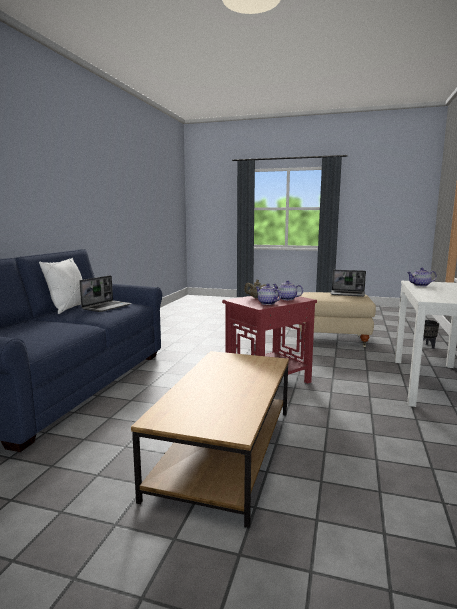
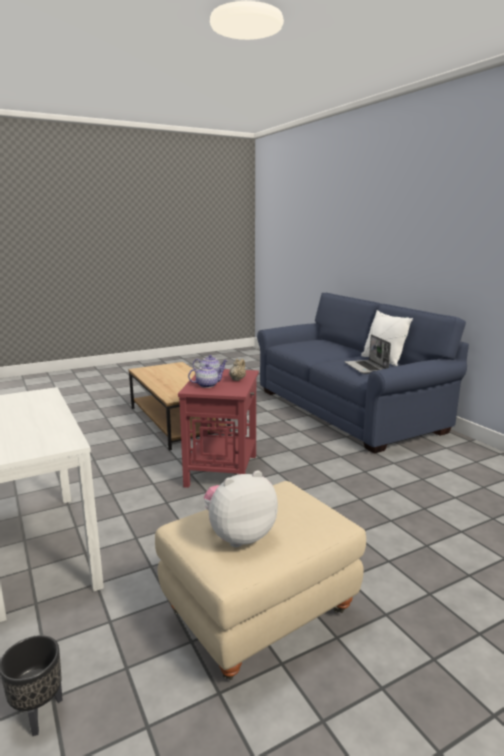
camera: 135 degrees right, 5 degrees up
(348, 294) = (239, 536): laptop -> plush toy
(420, 285) = (53, 431): teapot -> none

